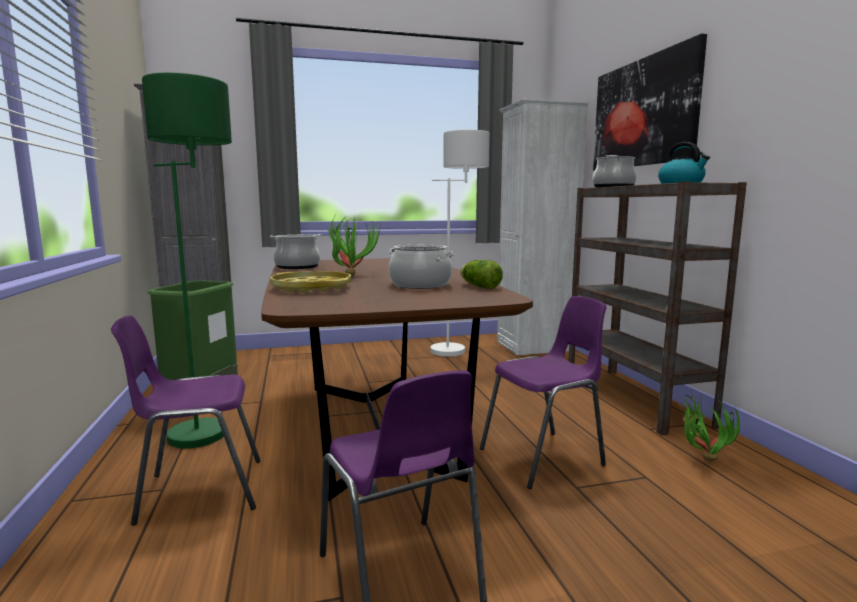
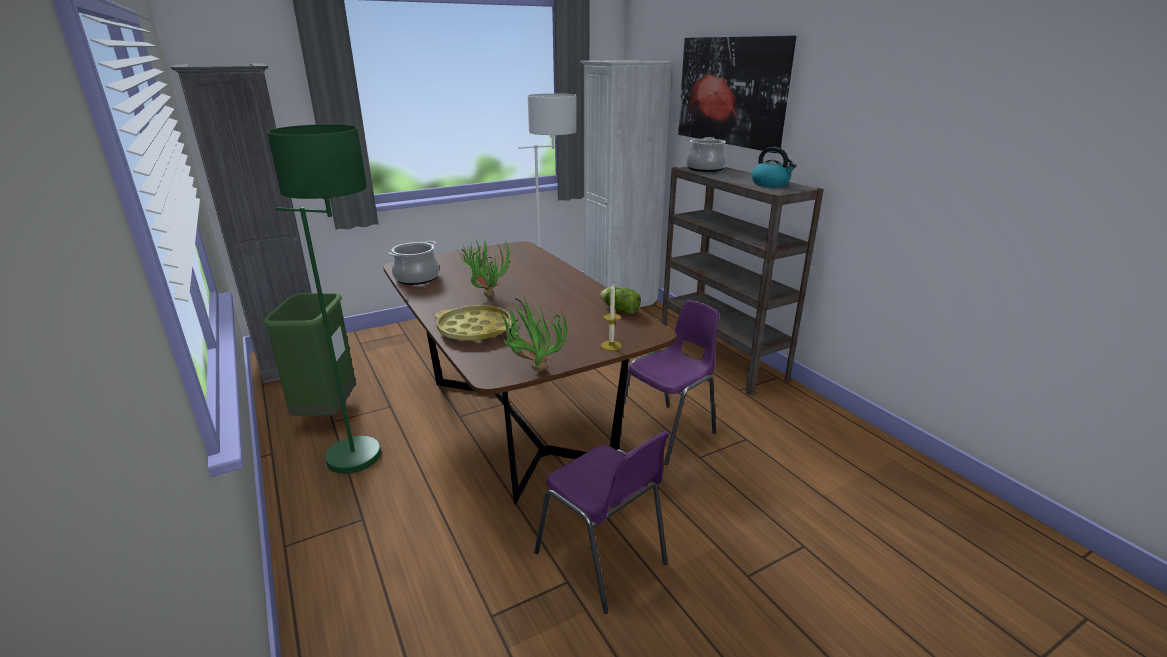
camera: 15 degrees left, 15 degrees up
(198, 491) = (397, 515): purple chair -> none
(420, 285) = (567, 312): cooking pot -> none
(446, 302) = (611, 345): none -> candle
(701, 460) = (781, 416): potted plant -> potted plant (531, 371)

